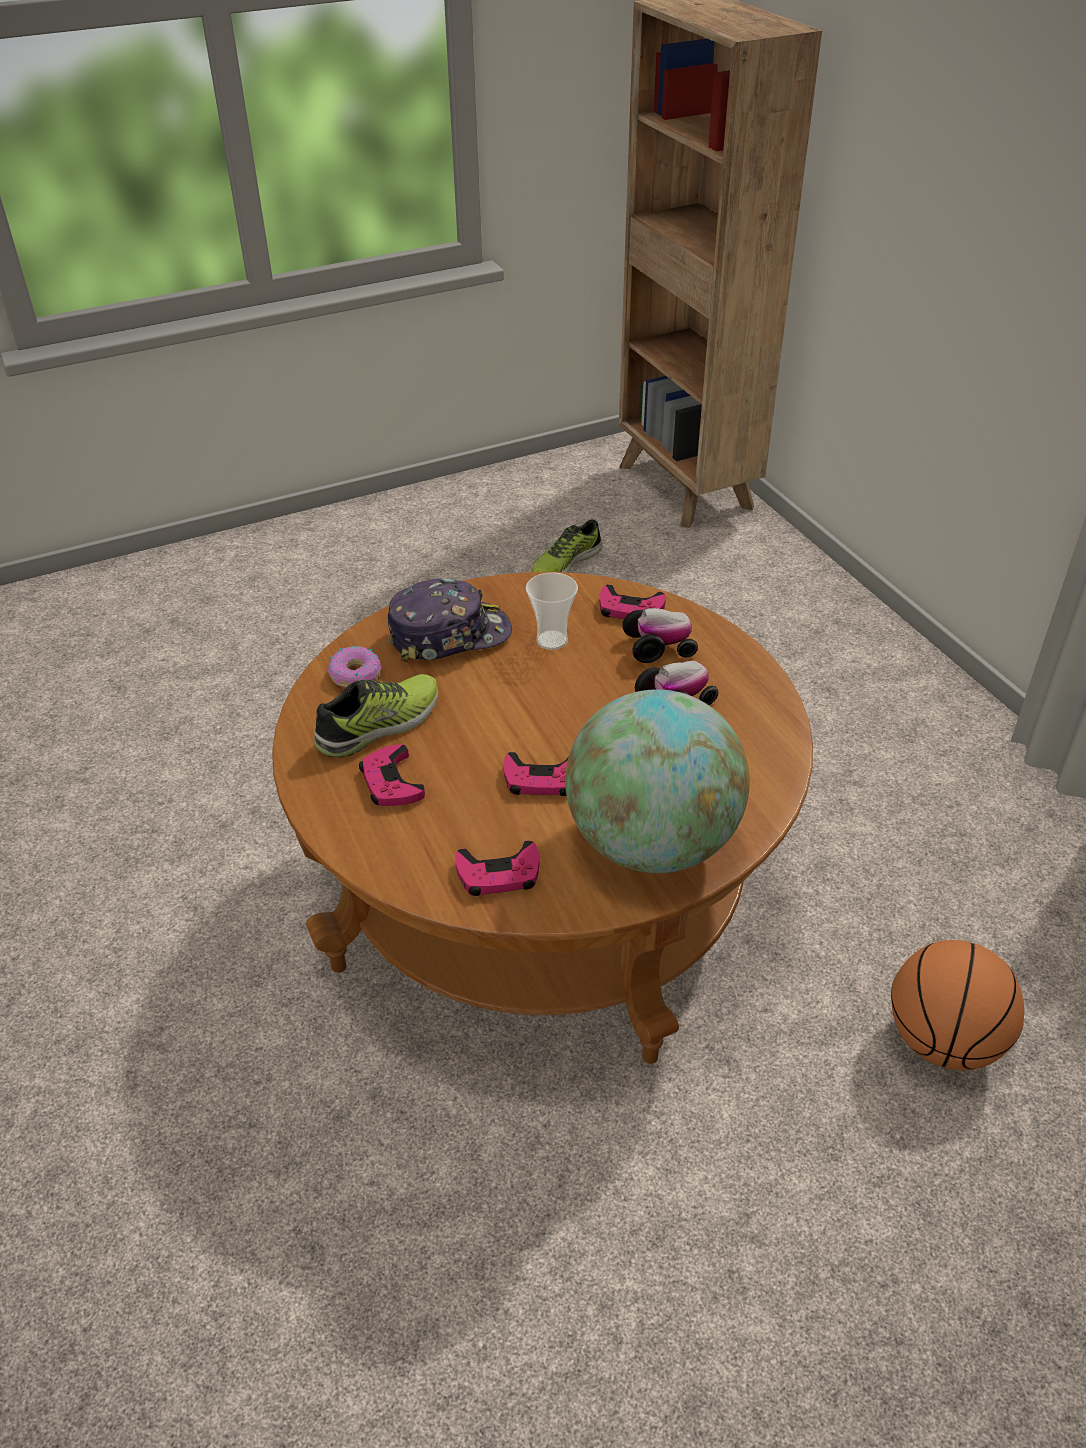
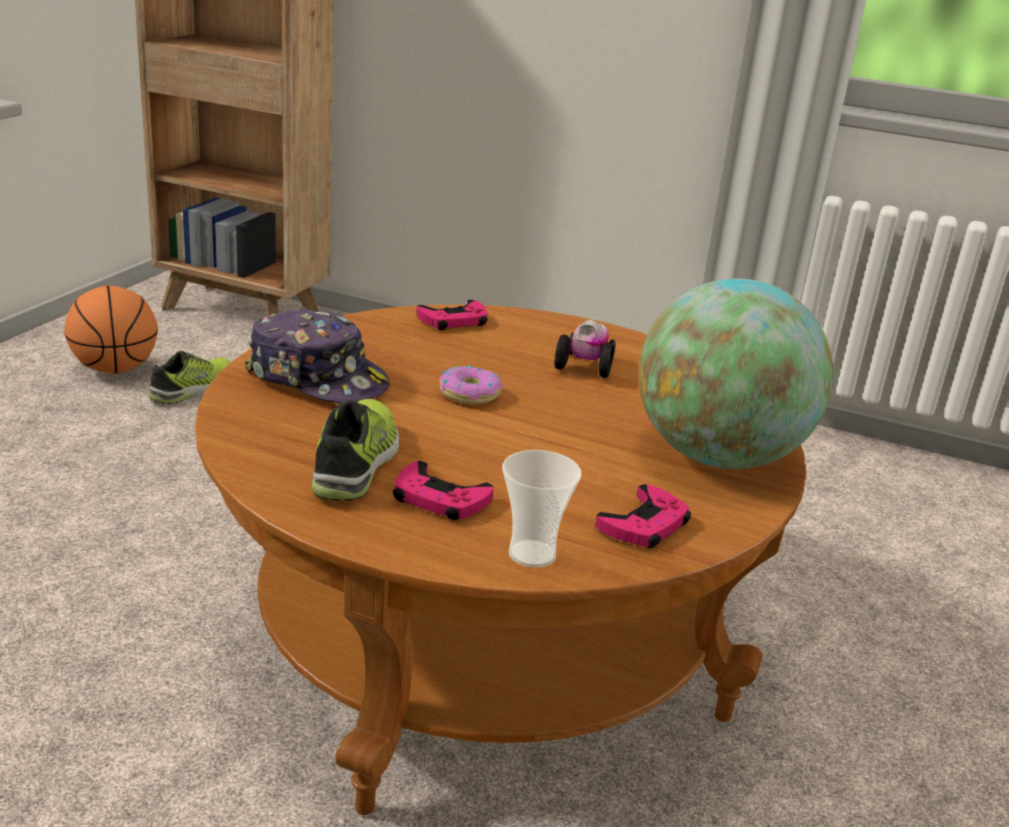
camera: 45 degrees left, 15 degrees down
(356, 674) = (267, 433): donut -> donut (469, 394)
(449, 635) = (318, 378): cap -> cap turned 90 degrees clockwise
(541, 780) = (568, 448): pink game controller -> none
(552, 640) = (421, 357): cup -> cup (532, 554)
(565, 563) = (193, 389): shoe -> shoe turned 150 degrees counterclockwise
(659, 648) = (516, 338): toy car -> none
(943, 1040) = (872, 596): basketball -> basketball (115, 369)

